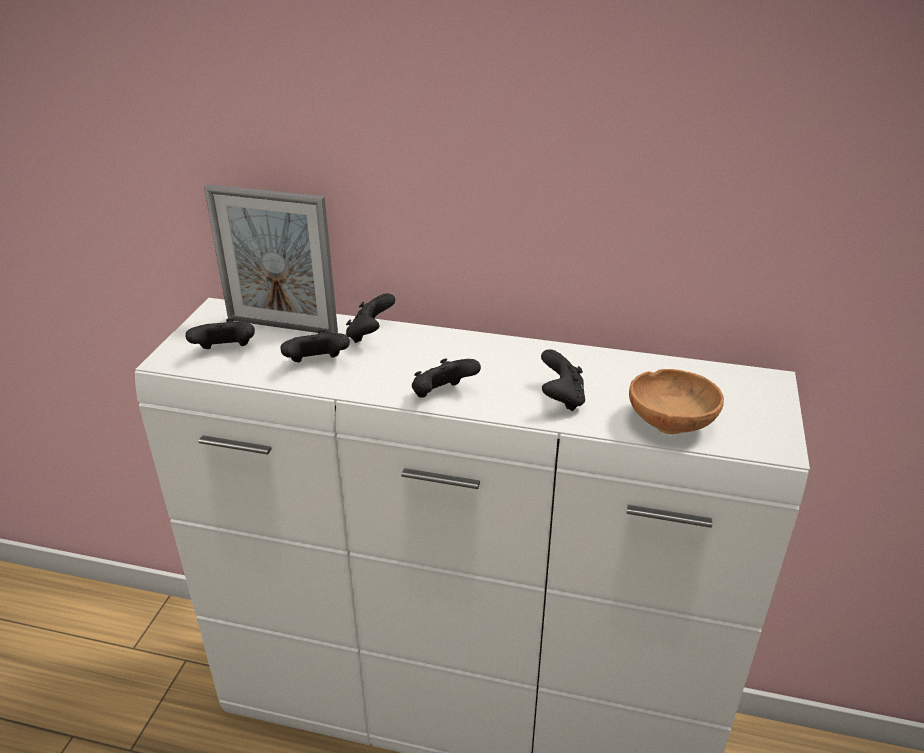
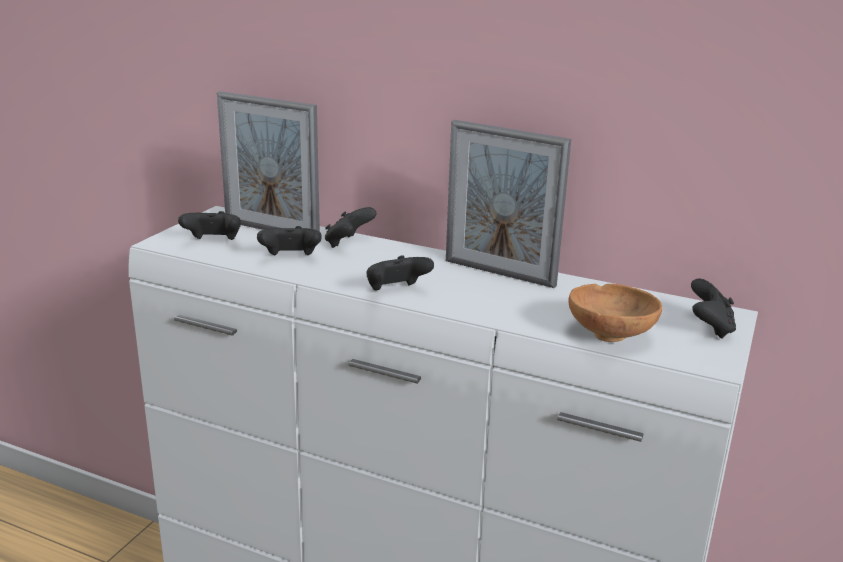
camera: 10 degrees right, 10 degrees down
(536, 355) = (499, 273): none -> picture frame
(561, 399) = (509, 305): black game controller -> black game controller (709, 328)

